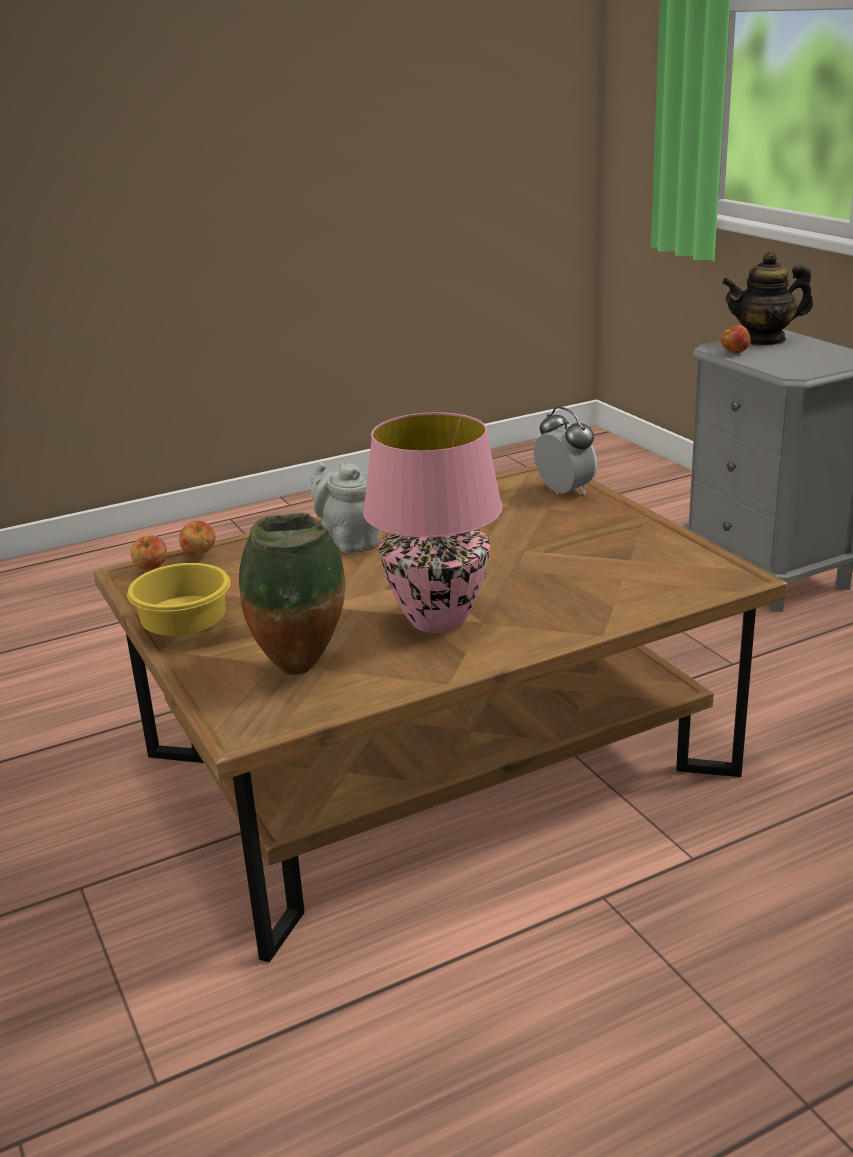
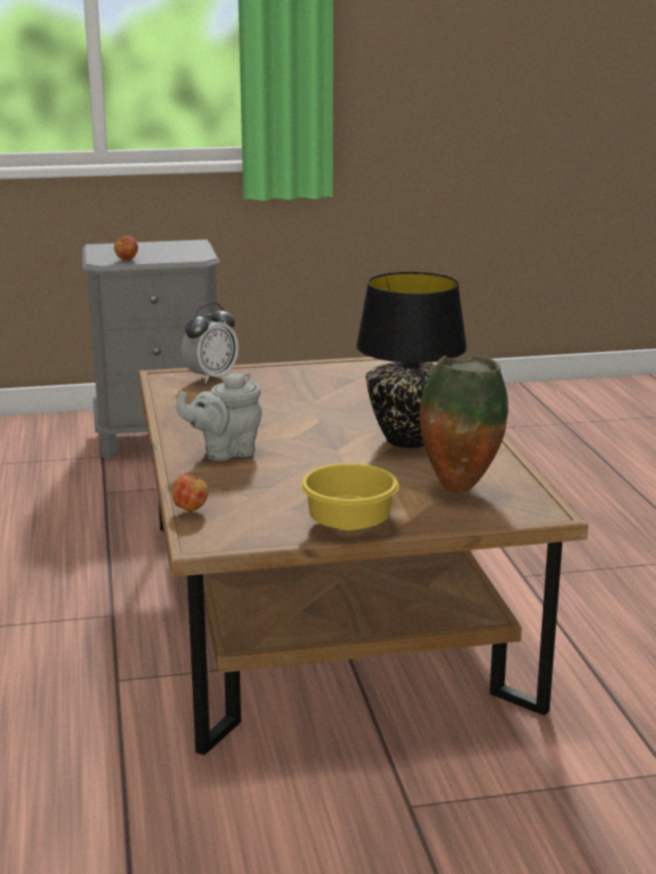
camera: 75 degrees left, 5 degrees down
(151, 569) = (205, 531): apple -> none
(437, 621) = (409, 440): pink table lamp -> black table lamp
(564, 492) = (211, 377): alarm clock -> alarm clock turned 150 degrees clockwise
(764, 339) = (108, 250): teapot -> none

